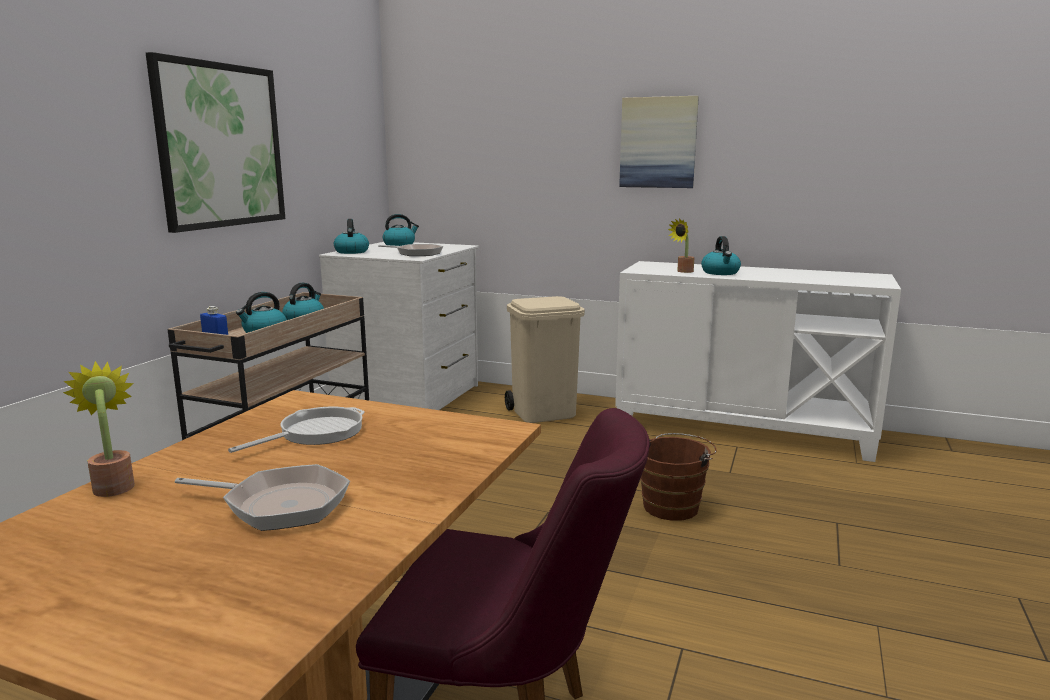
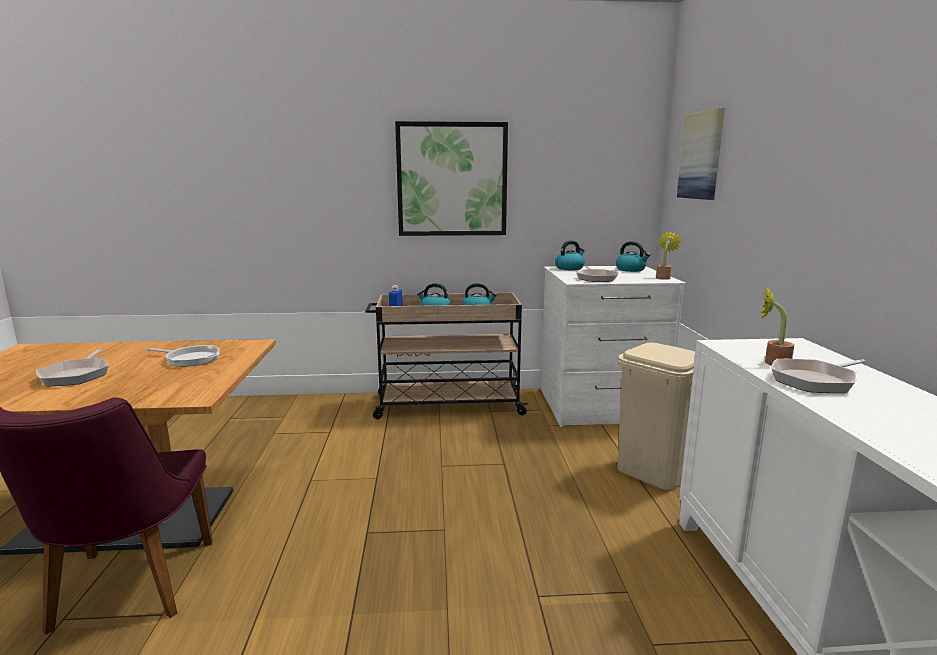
camera: 65 degrees right, 0 degrees up
(113, 485) = (117, 345): potted plant -> potted plant (663, 277)
(658, 142) = (852, 175): picture -> picture (701, 156)
(674, 506) = (514, 608): brown bucket -> none
(720, 273) = (815, 381): kettle -> frying pan

